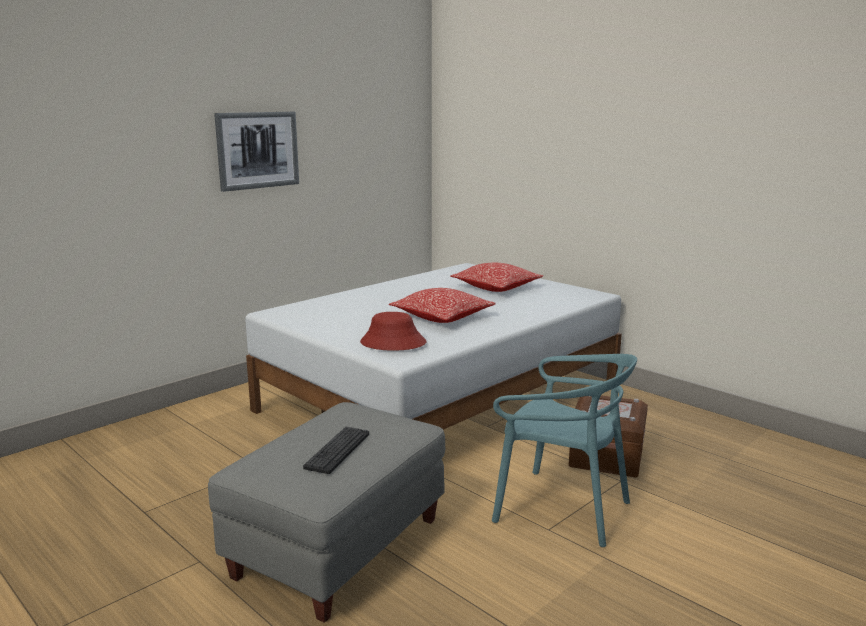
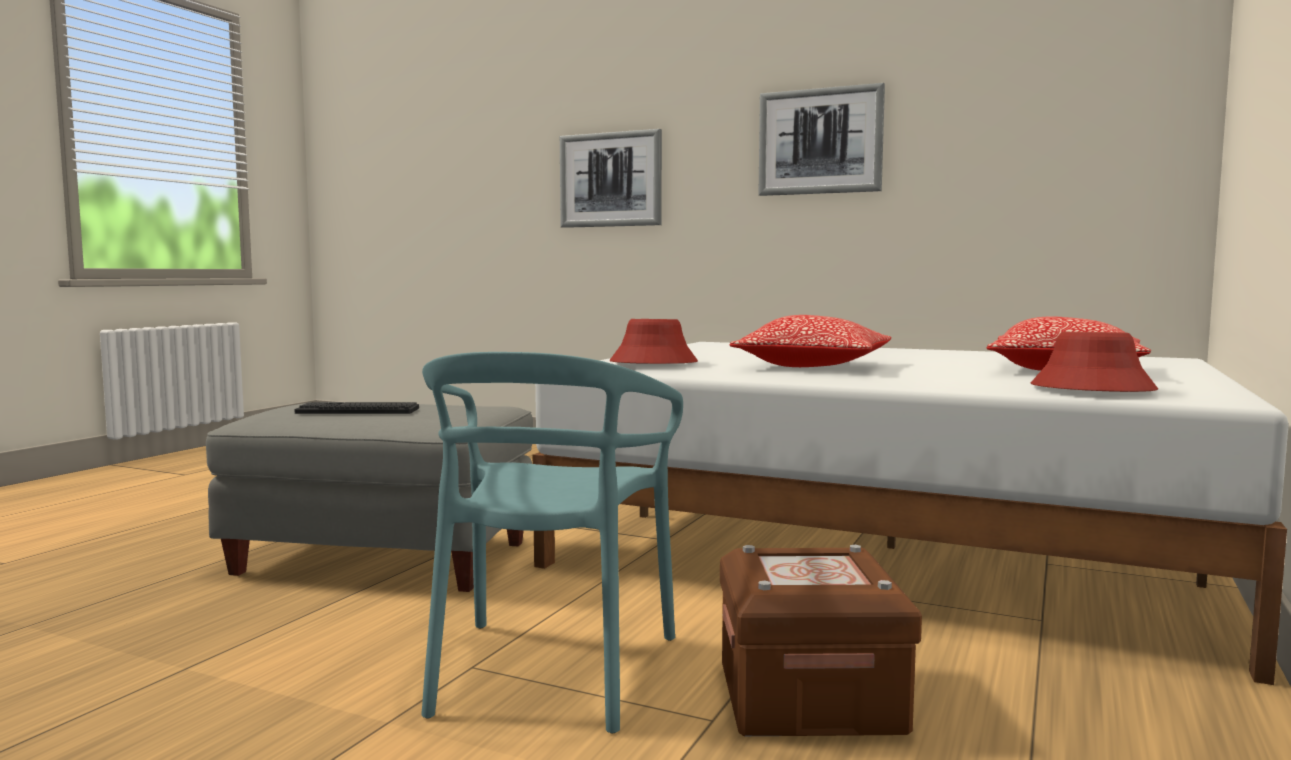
camera: 70 degrees right, 10 degrees down
(86, 184) = (610, 180): none -> picture
(561, 300) = (1091, 389): none -> red hat

